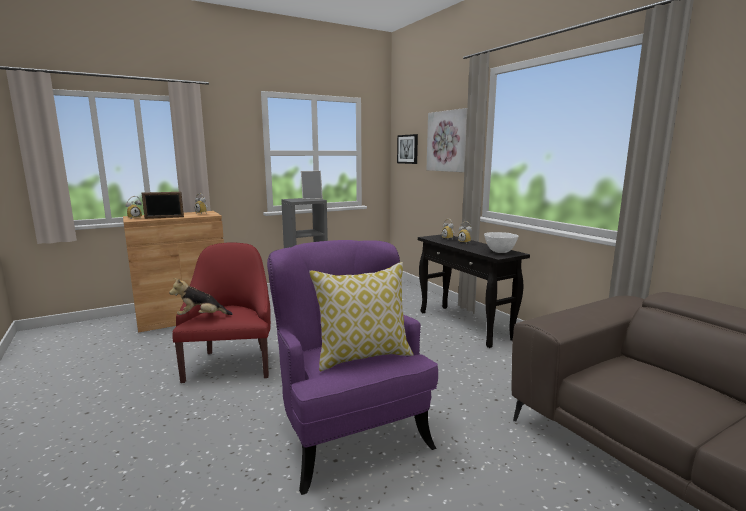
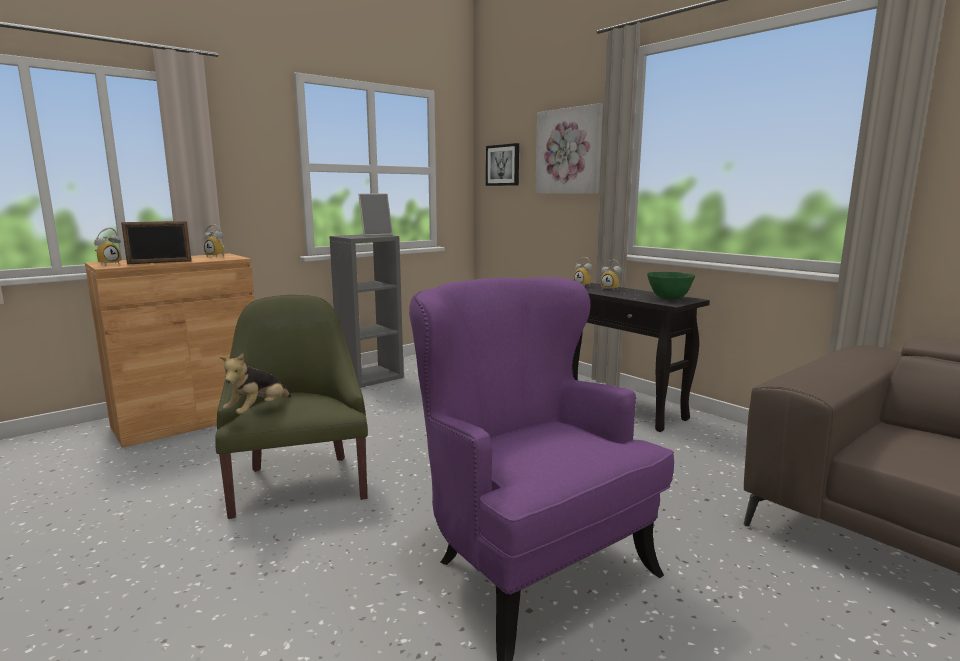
camera: 10 degrees left, 0 degrees up
(201, 317) = (258, 411): plush toy -> plush toy turned 45 degrees counterclockwise
(231, 364) = (299, 483): red armchair -> green armchair
(363, 356) = (565, 447): pillow -> none
(500, 252) = (669, 299): white bowl -> green bowl

